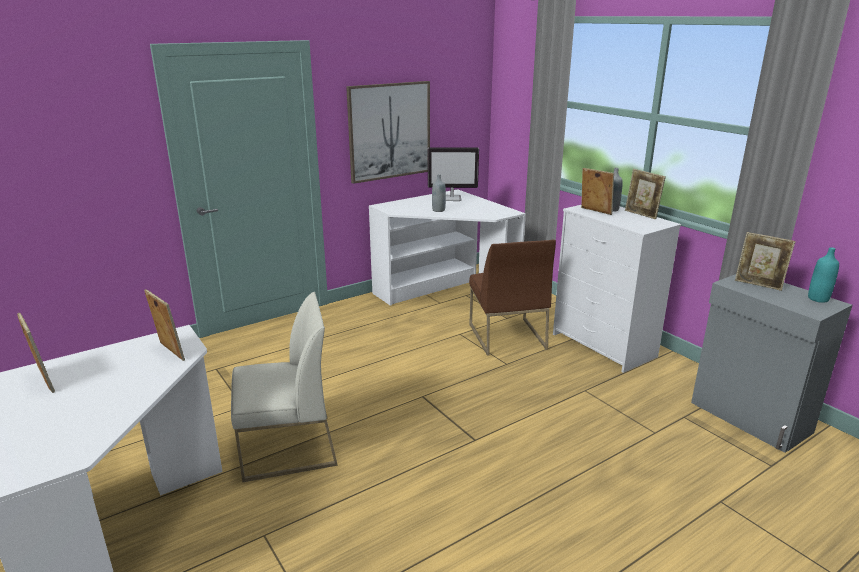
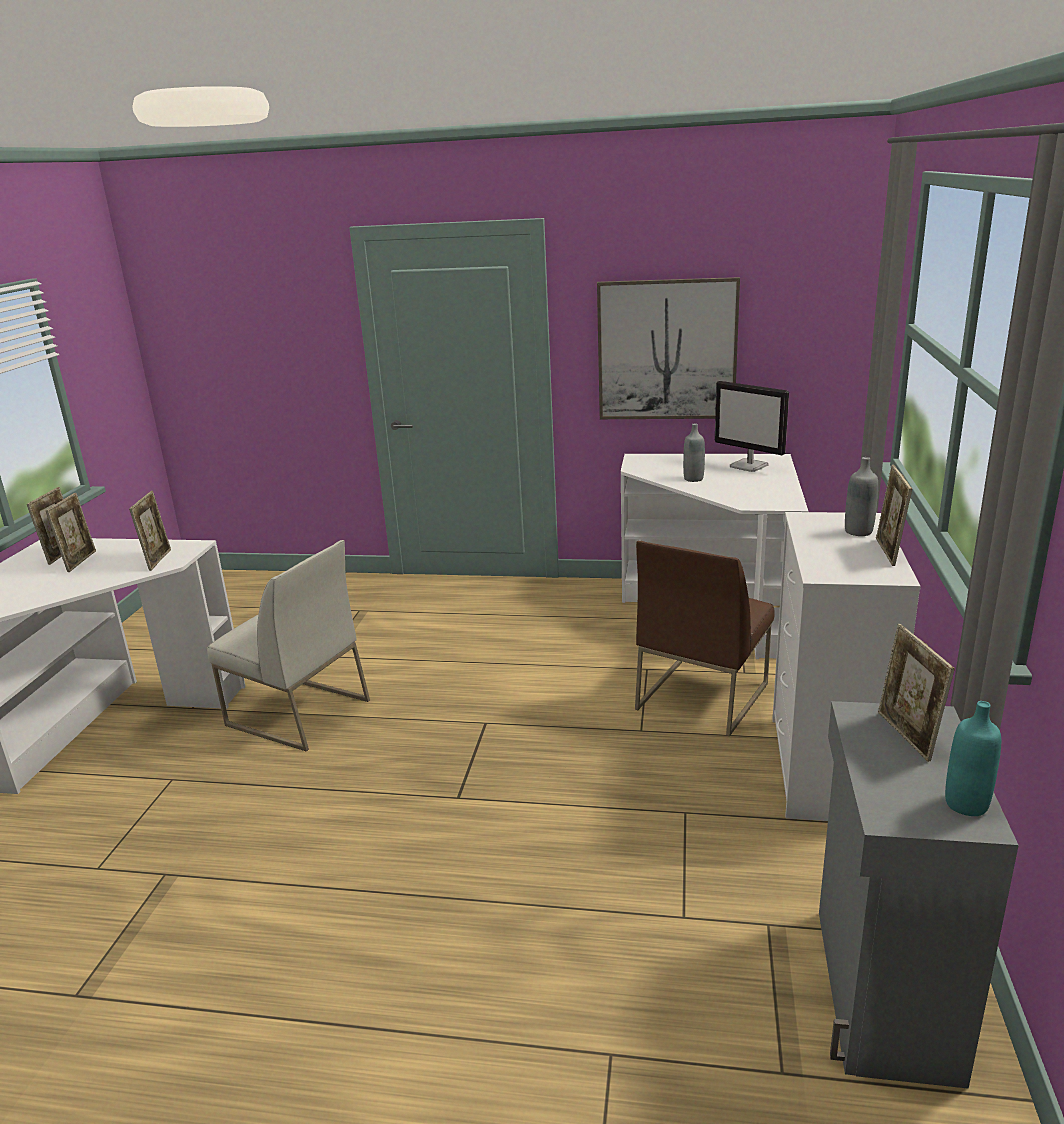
camera: 45 degrees right, 0 degrees up
(595, 211) = (821, 528): picture frame -> picture frame (80, 561)

